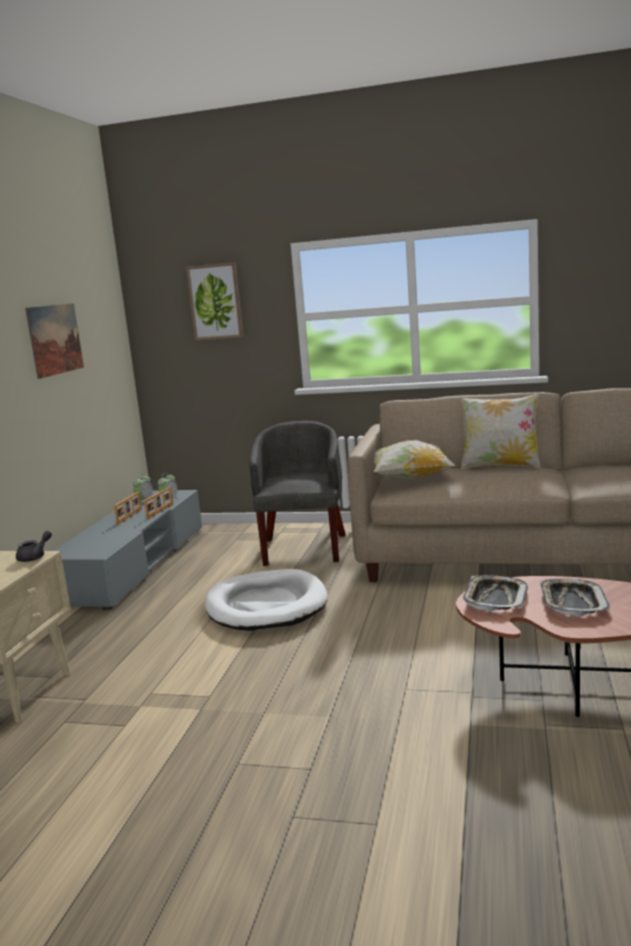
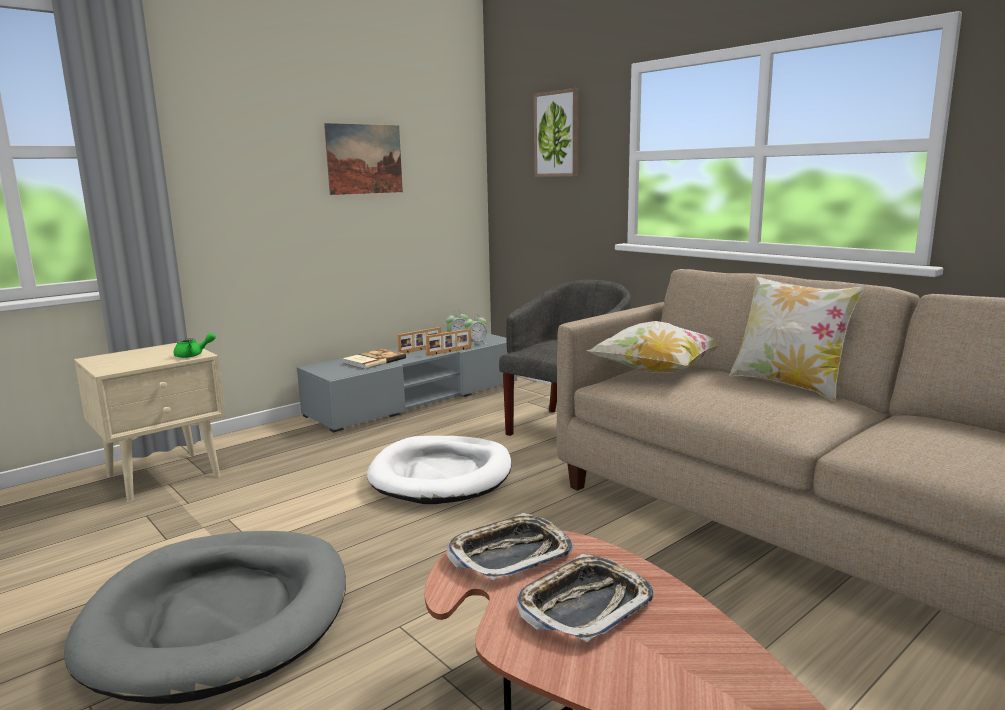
camera: 35 degrees right, 0 degrees up
(35, 557) = (193, 355): grey teapot -> green teapot
(106, 535) = (373, 361): none -> book
(279, 739) = (220, 617): none -> grey dog bed

